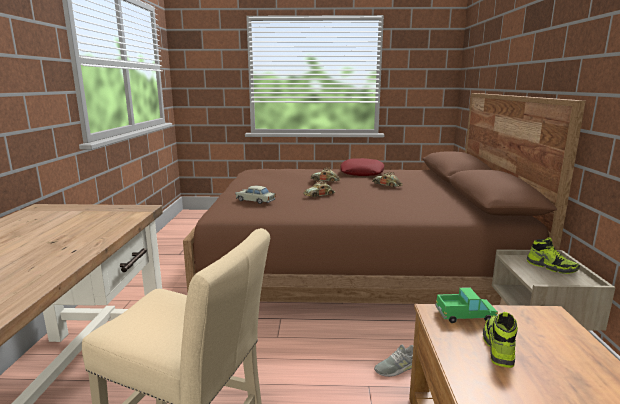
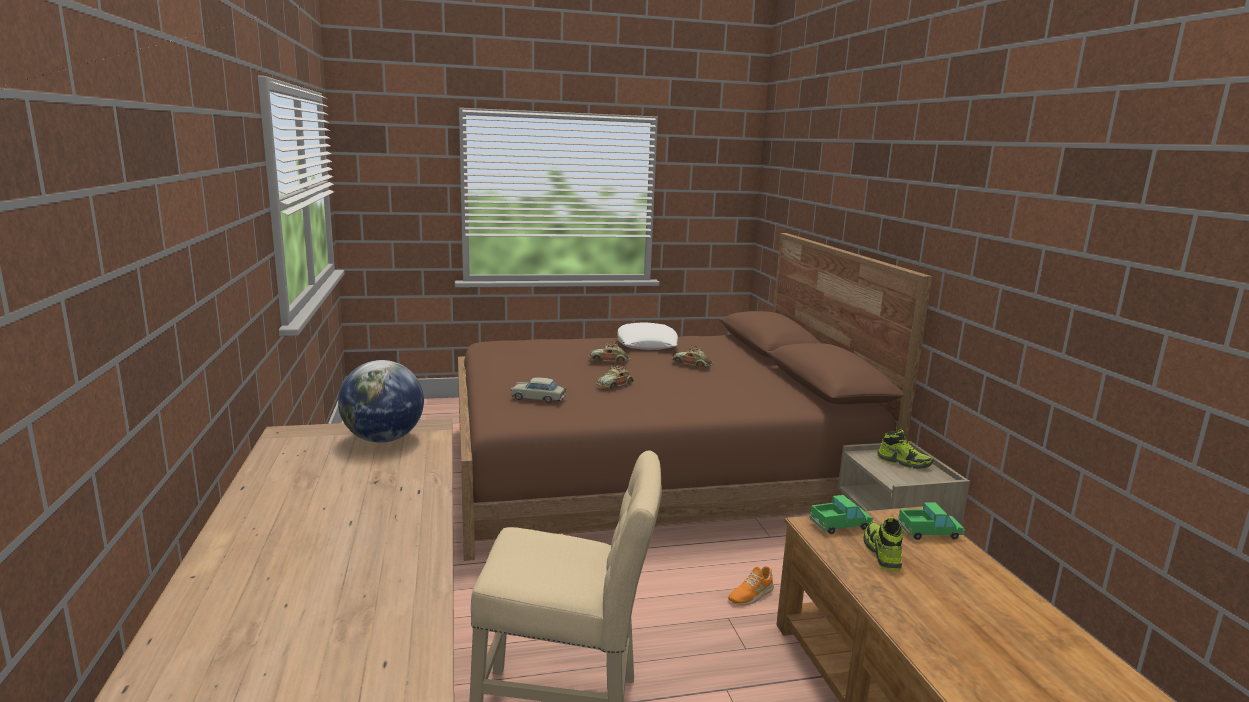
camera: 15 degrees left, 0 degrees up
(96, 215) = (383, 439): none -> globe
(362, 173) = (647, 344): red pillow -> white pillow
(396, 367) = (751, 594): grey shoe -> orange shoe
(557, 331) = (929, 532): none -> toy truck

